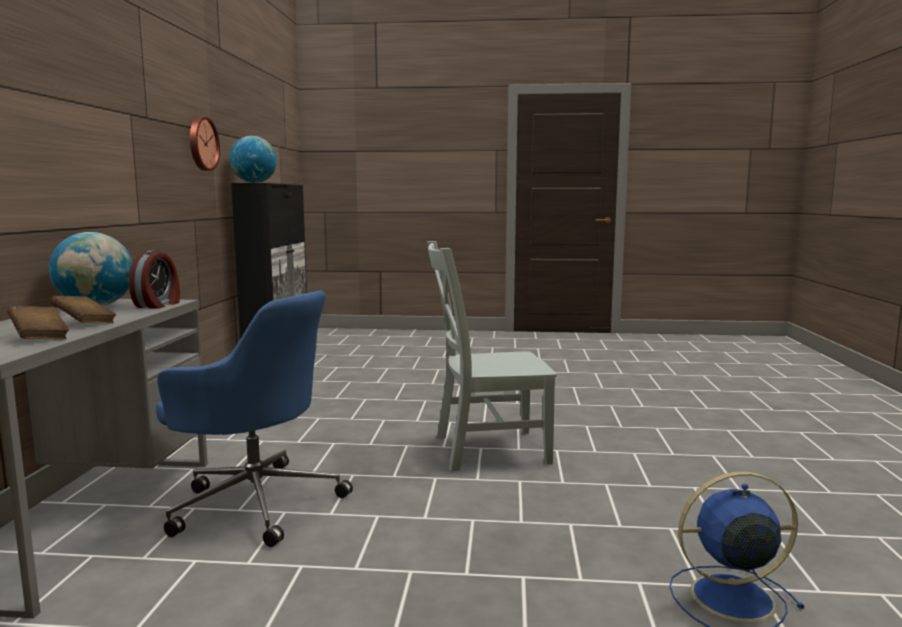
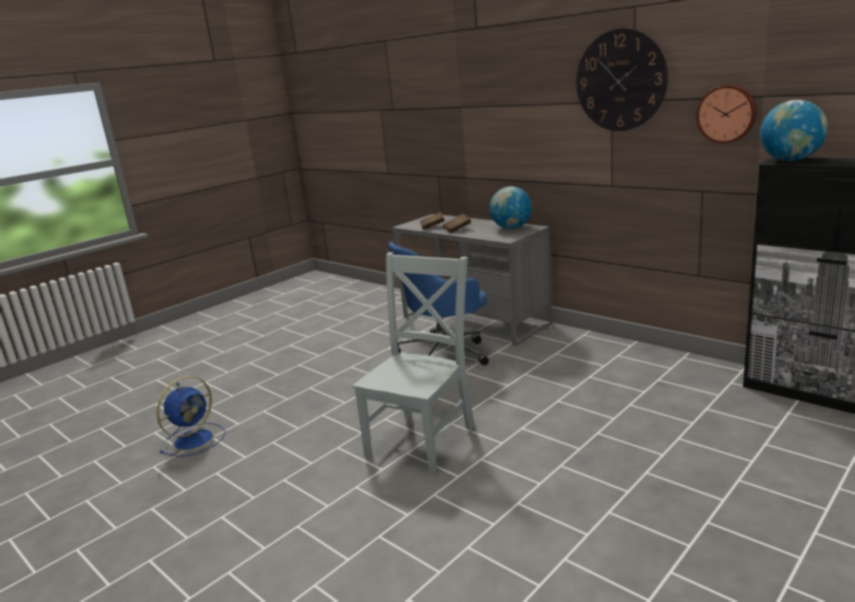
camera: 130 degrees right, 10 degrees up
(140, 90) = (620, 80): none -> wall clock
(158, 305) = (497, 237): alarm clock -> none

